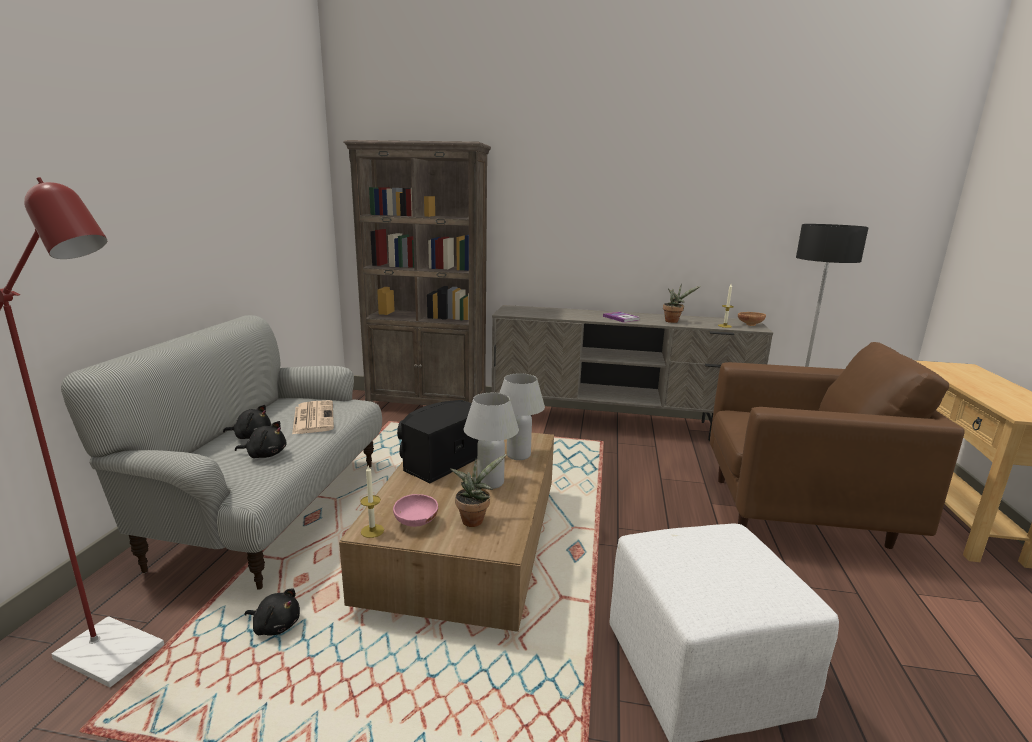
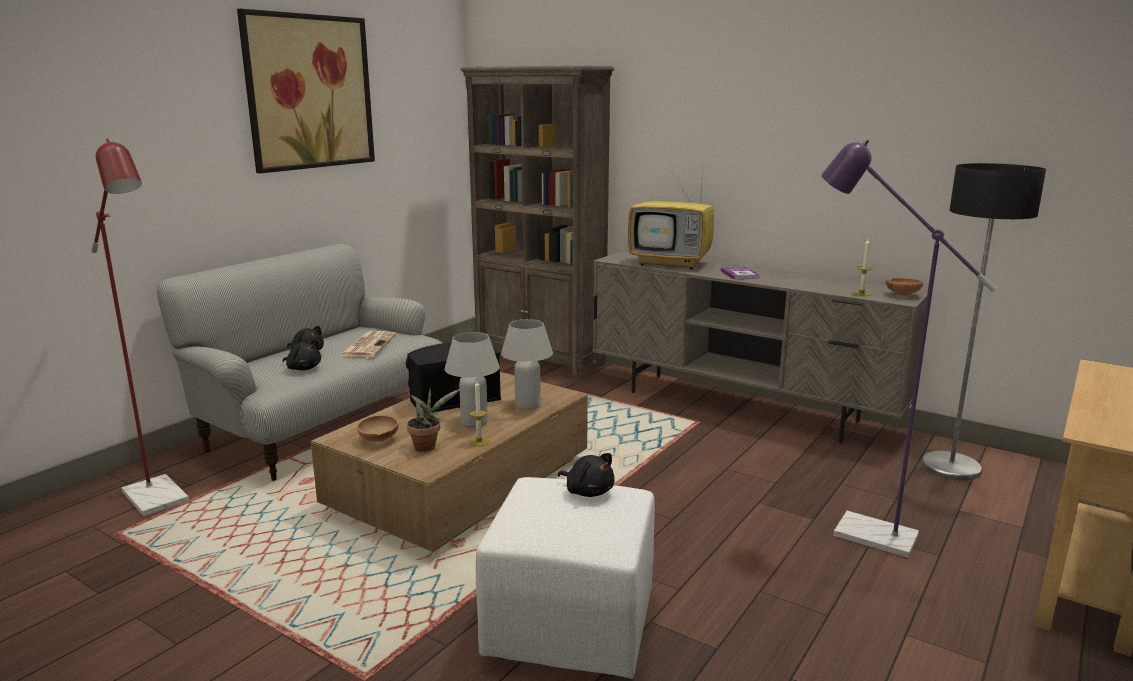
camera: 25 degrees right, 0 degrees up
(206, 152) = (309, 92): none -> picture
(275, 625) = (267, 506): black plush toy -> black plush toy (588, 491)
(372, 531) = (340, 439): candle -> candle (479, 442)
(416, 523) = (378, 440): pink bowl -> brown bowl
(558, 313) = (671, 263): none -> television
(673, 321) = (801, 283): potted plant -> none
(797, 511) = (860, 531): brown armchair -> purple floor lamp

